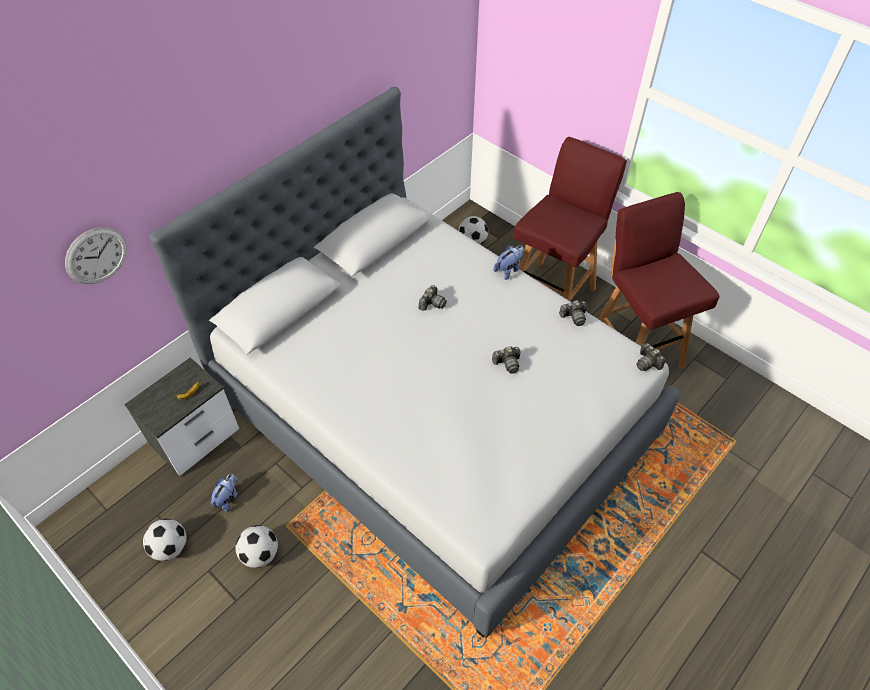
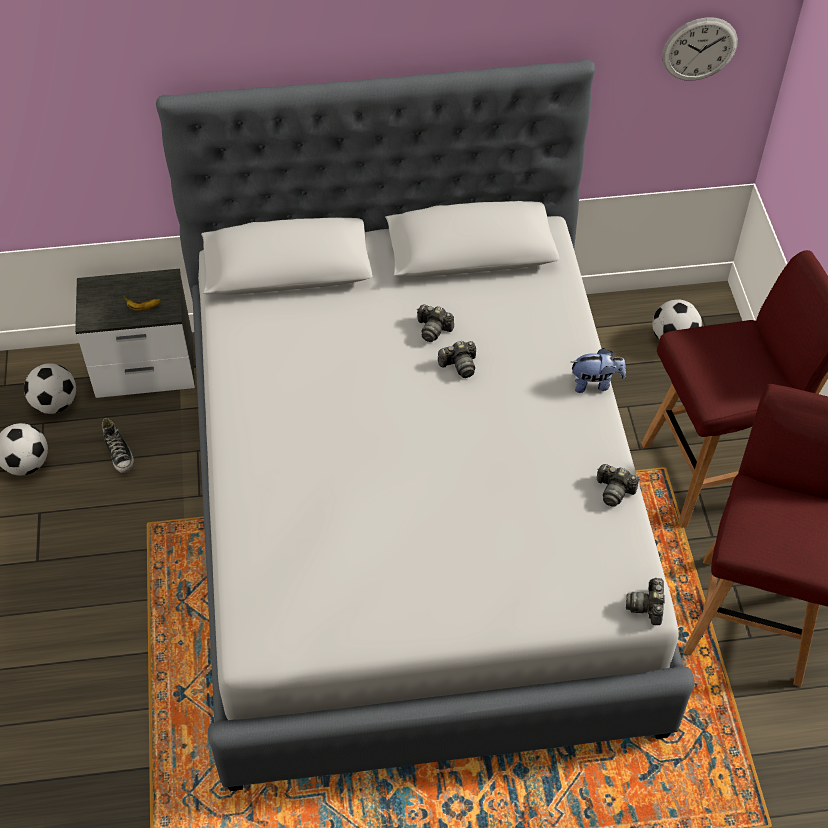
camera: 40 degrees right, 0 degrees up
(96, 255) = (92, 91): wall clock -> wall clock (699, 49)
(228, 498) = (119, 454): plush toy -> shoe
(260, 554) = (98, 533): football -> football (55, 404)
(507, 363) = (473, 490): camera -> camera (433, 329)

